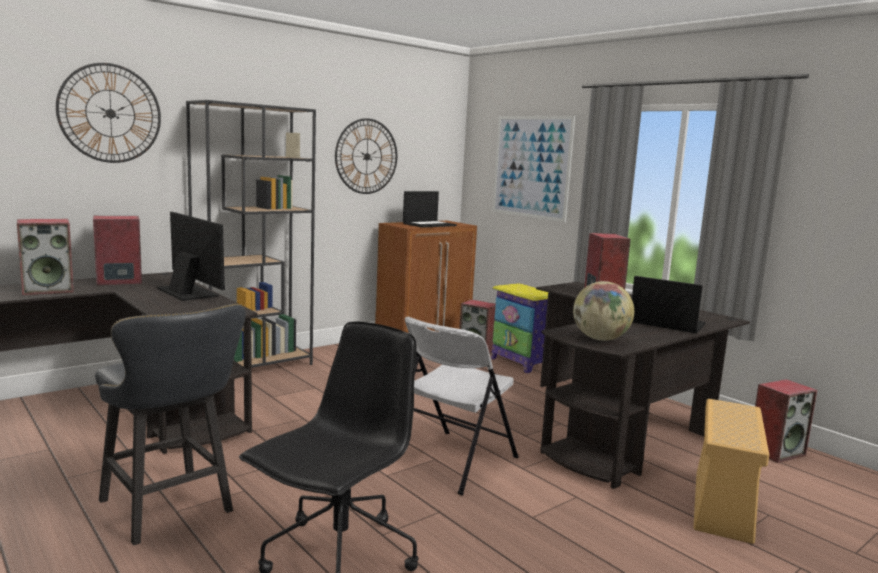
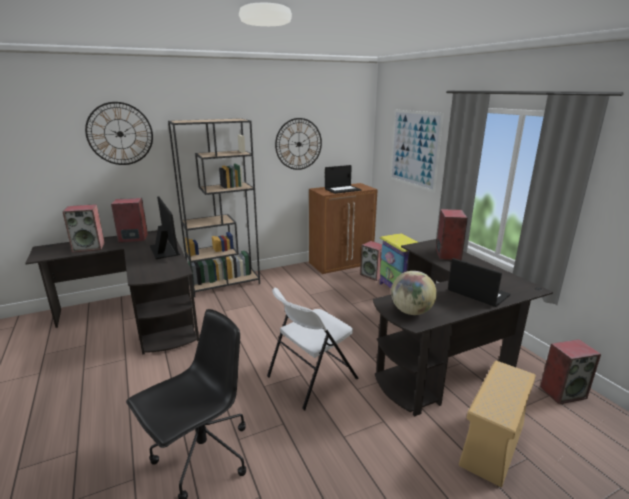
camera: 15 degrees right, 10 degrees up
(172, 512) = (126, 404): grey stool -> none

